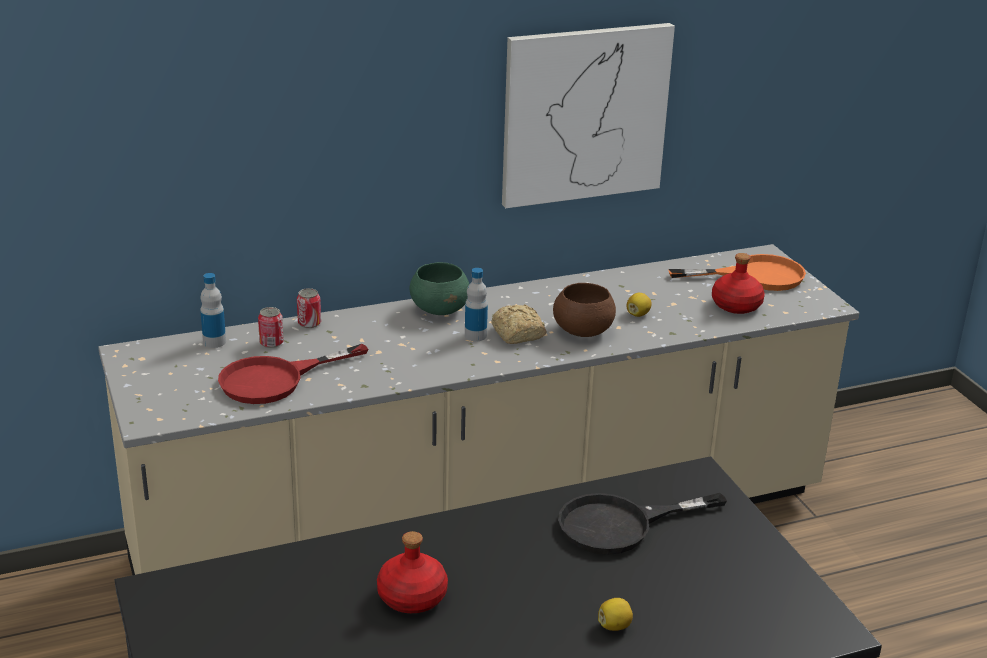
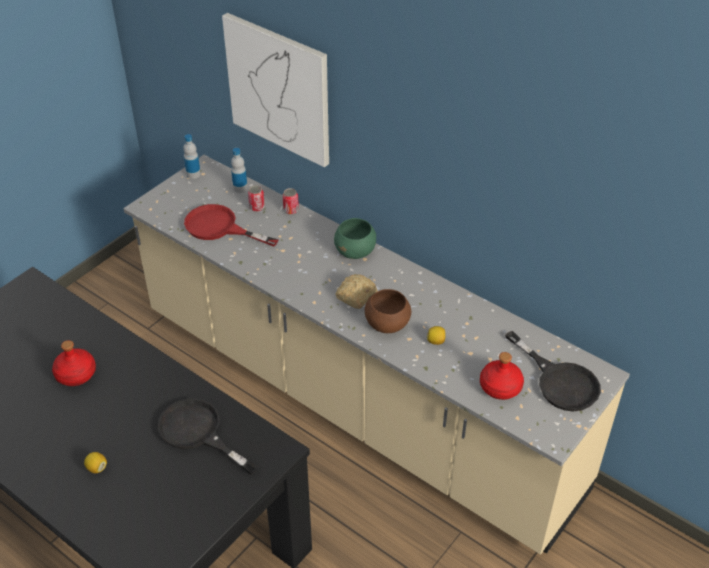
camera: 60 degrees right, 15 degrees up
(475, 335) = (337, 280): bottle -> bottle (193, 174)
(584, 114) = (484, 185): picture -> picture (279, 89)
(755, 276) = (560, 381): orange frying pan -> black frying pan

